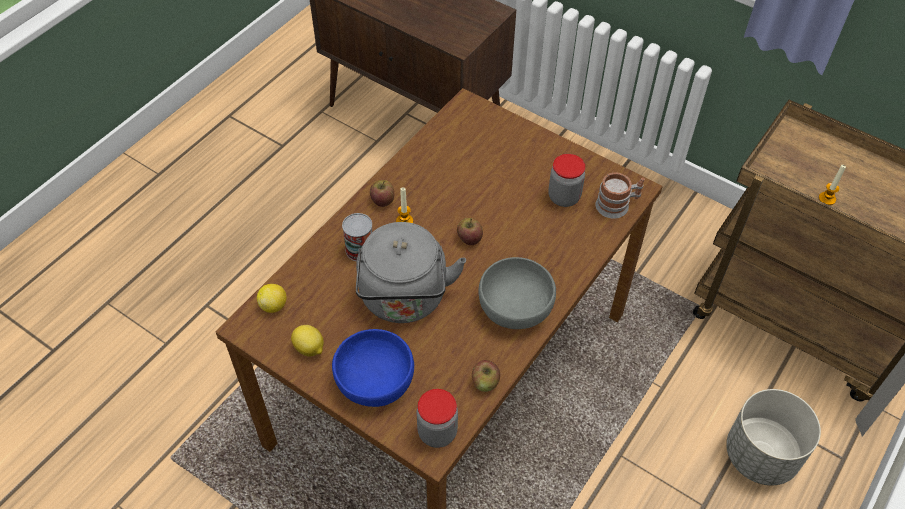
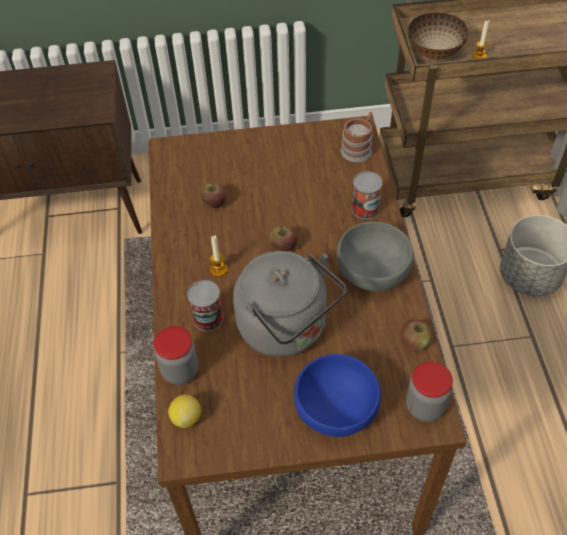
camera: 40 degrees left, 0 degrees up
(309, 349) = (256, 427): lemon -> none
(382, 200) = (182, 266): apple -> apple (214, 202)
(564, 197) = (316, 168): jar -> jar (180, 370)
(565, 256) = (365, 208): none -> can
(784, 168) = (433, 53): none -> bowl

